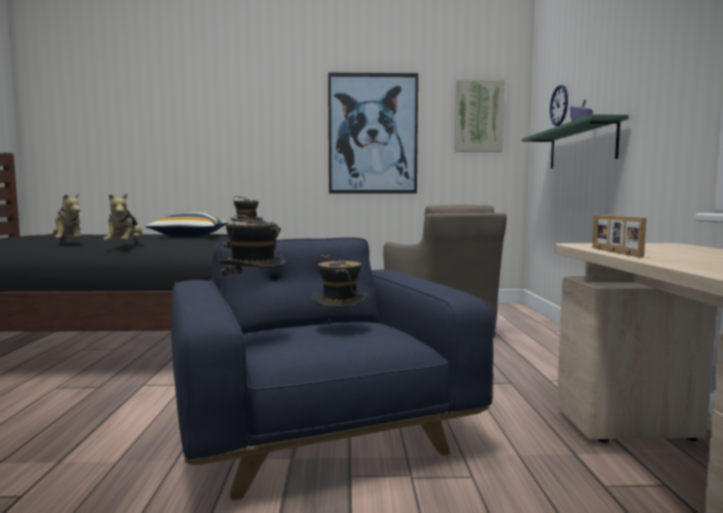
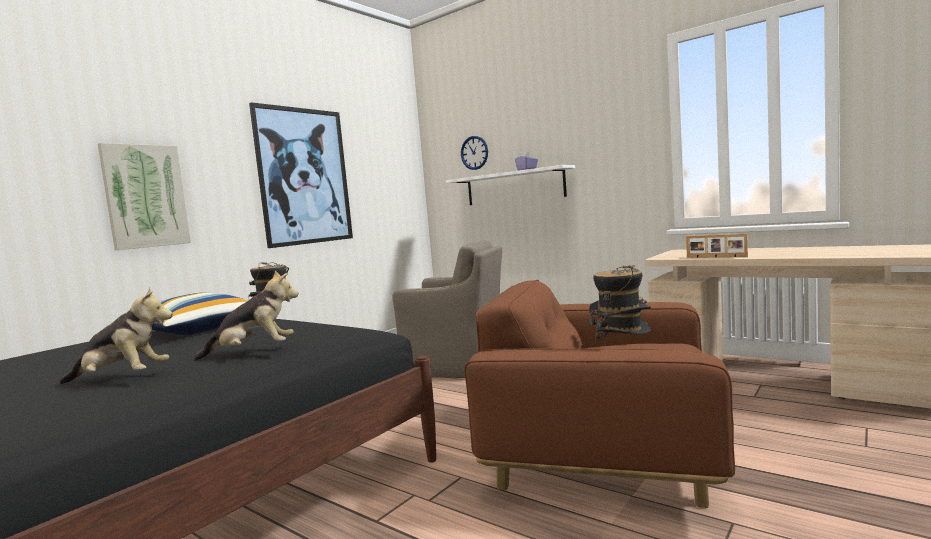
camera: 50 degrees left, 0 degrees up
(125, 246) = (253, 352): plush toy -> plush toy turned 45 degrees counterclockwise
(317, 428) = (603, 451): blue armchair -> brown armchair
(478, 116) = (389, 158): picture -> picture (145, 196)
(581, 146) = (514, 187): green shelf -> white shelf

